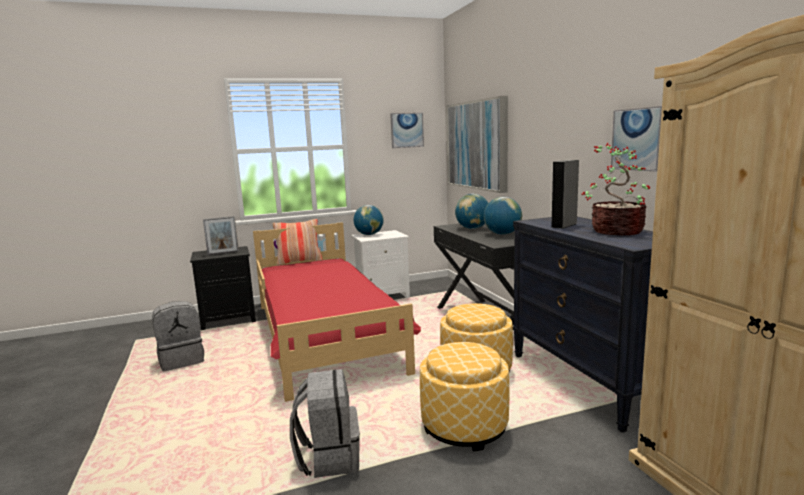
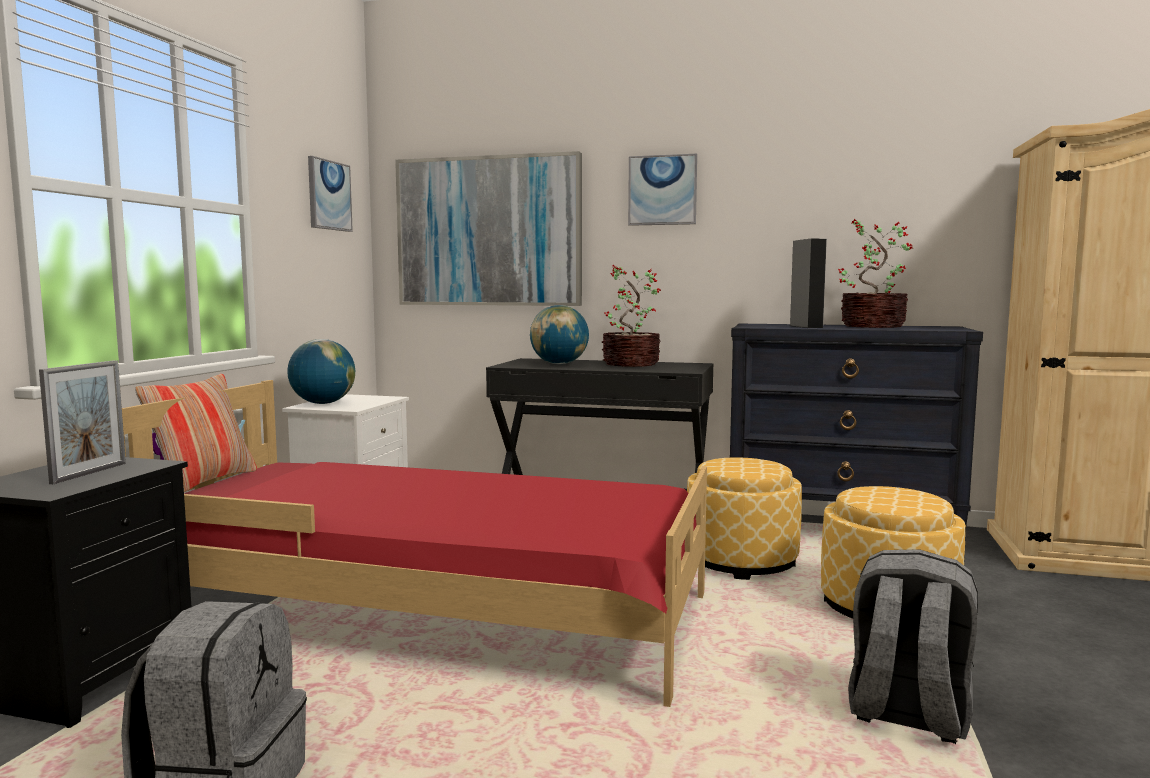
camera: 55 degrees left, 5 degrees down
(502, 234) = (629, 364): globe -> potted plant
(637, 139) = (857, 219): picture -> picture (662, 190)

